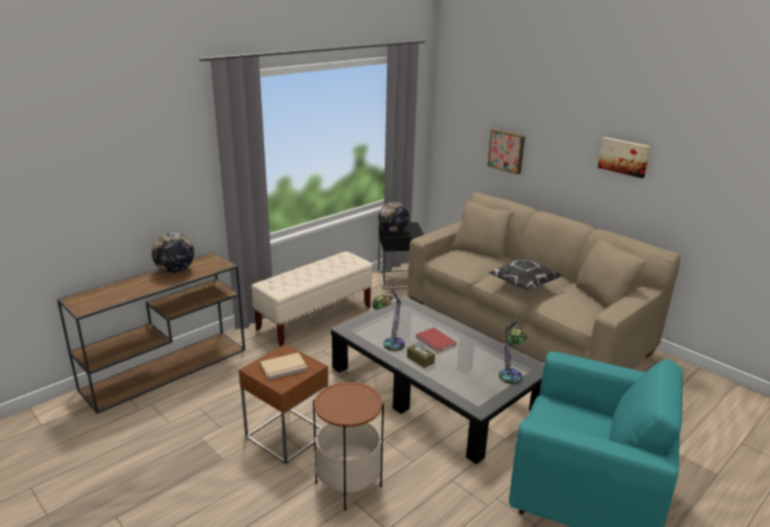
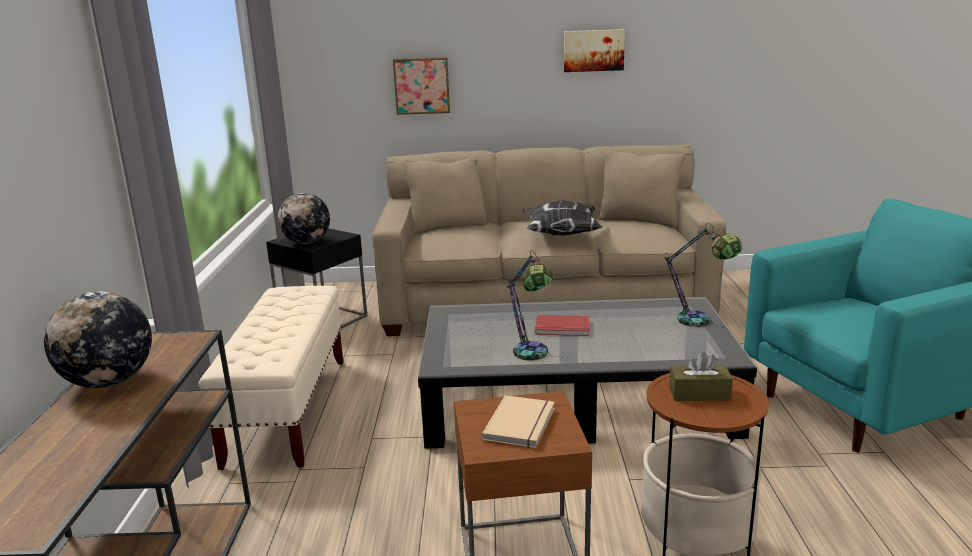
camera: 45 degrees left, 5 degrees down
(420, 360) = (588, 350): brown tissue box -> brown tissue box (699, 393)

